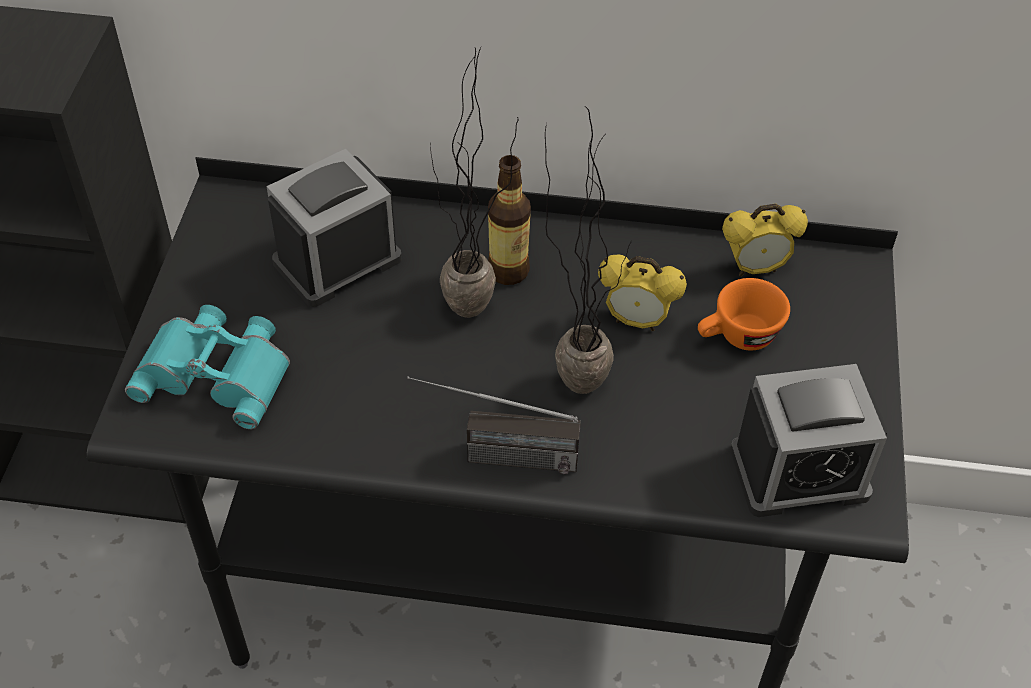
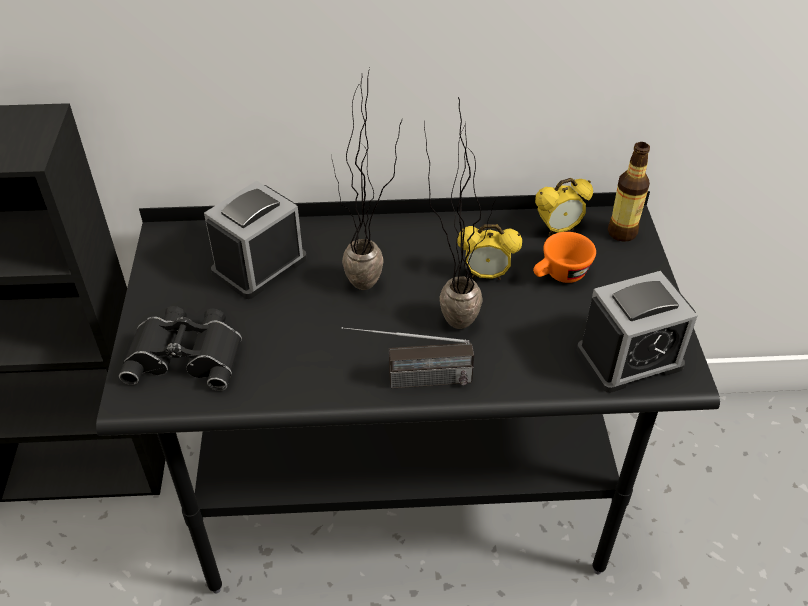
camera: 10 degrees left, 5 degrees down
(218, 371) = (187, 354): turquoise binoculars -> black binoculars
(508, 271) = (386, 255): bottle -> bottle (622, 232)

